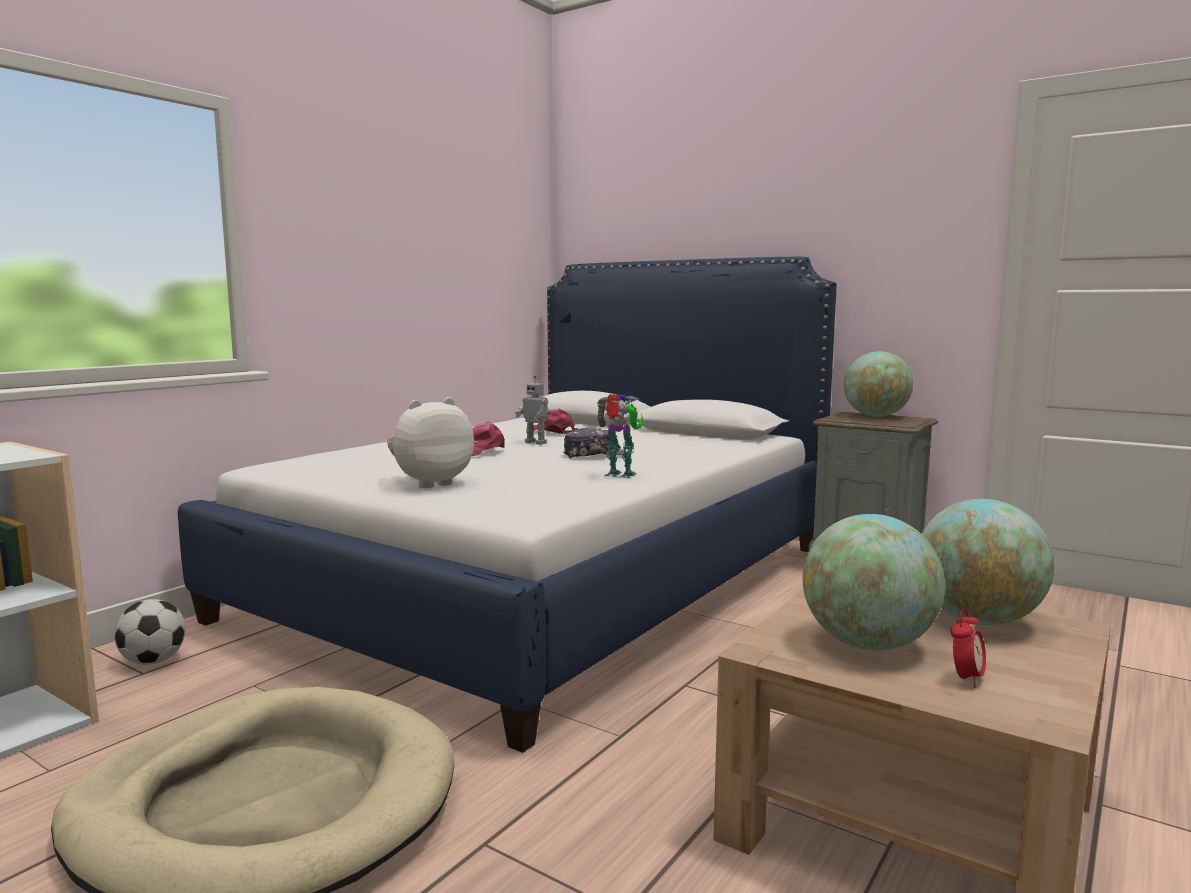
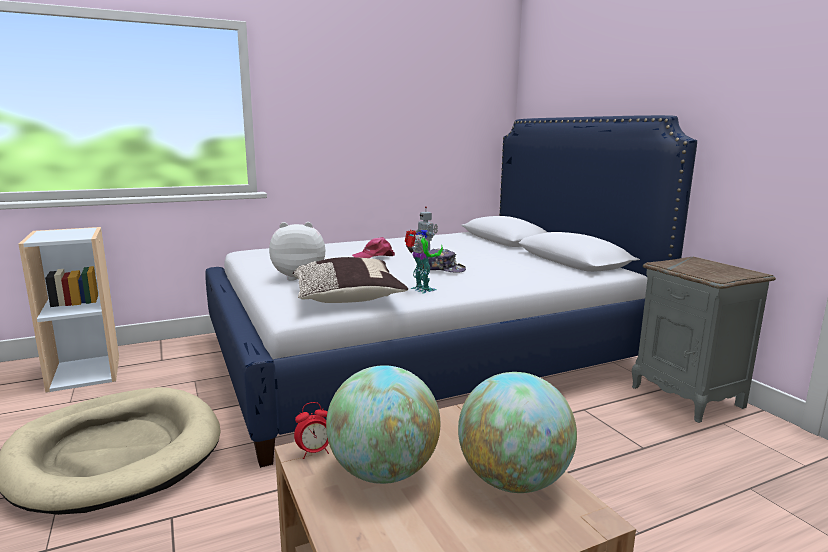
camera: 30 degrees right, 5 degrees up
(154, 661) = (173, 354): football -> none
(551, 432) = (457, 246): pink cap -> none
(551, 494) = (346, 297): none -> pillow
(875, 416) = (712, 266): globe -> none
(966, 679) = (395, 530): alarm clock -> alarm clock (314, 452)

